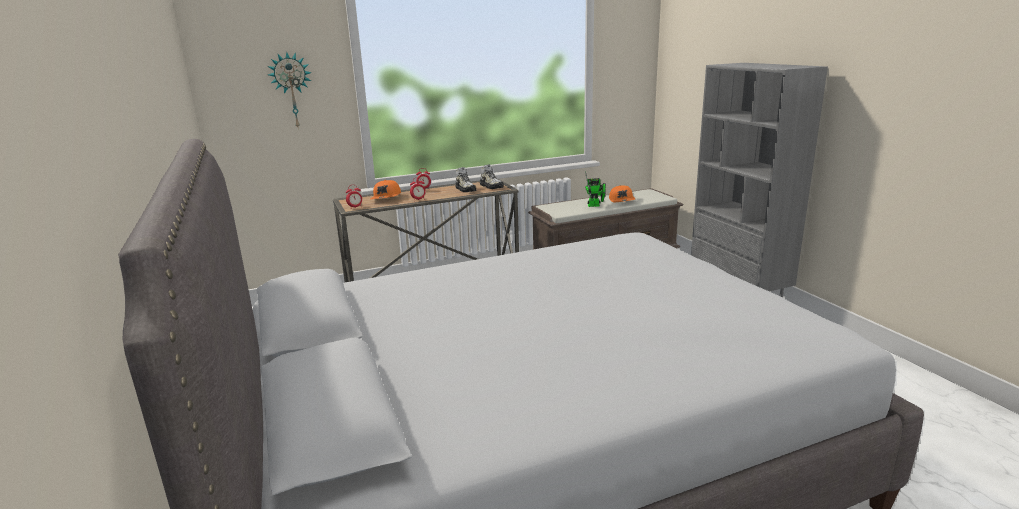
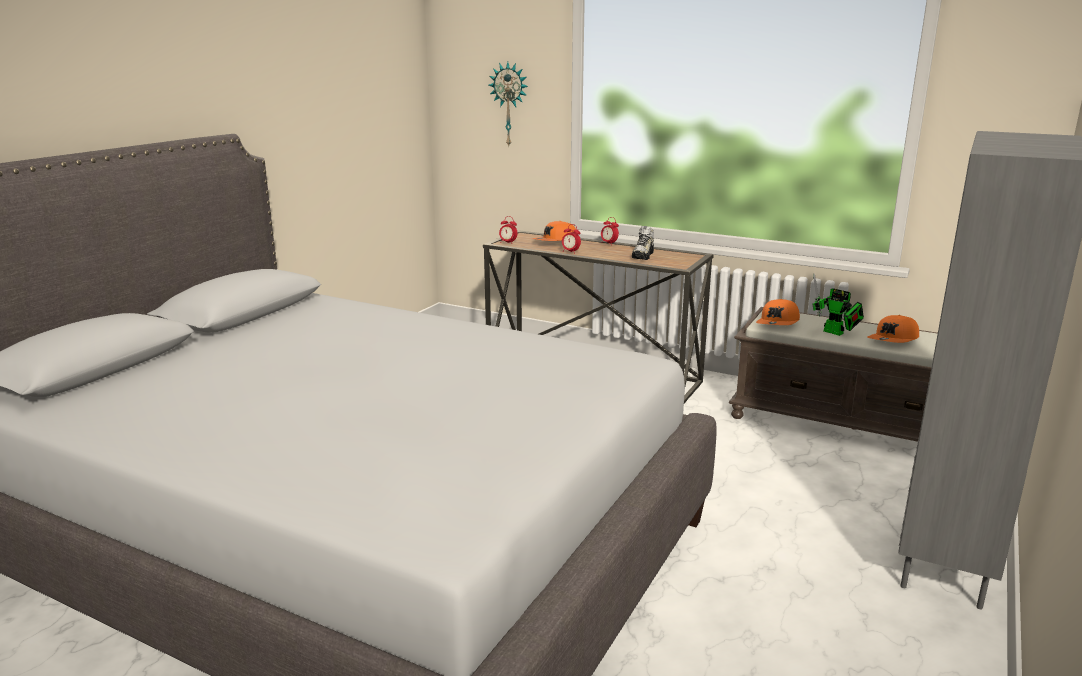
camera: 50 degrees right, 0 degrees up
(491, 186) = (674, 260): shoe -> none
(562, 210) = (778, 323): none -> orange cap

